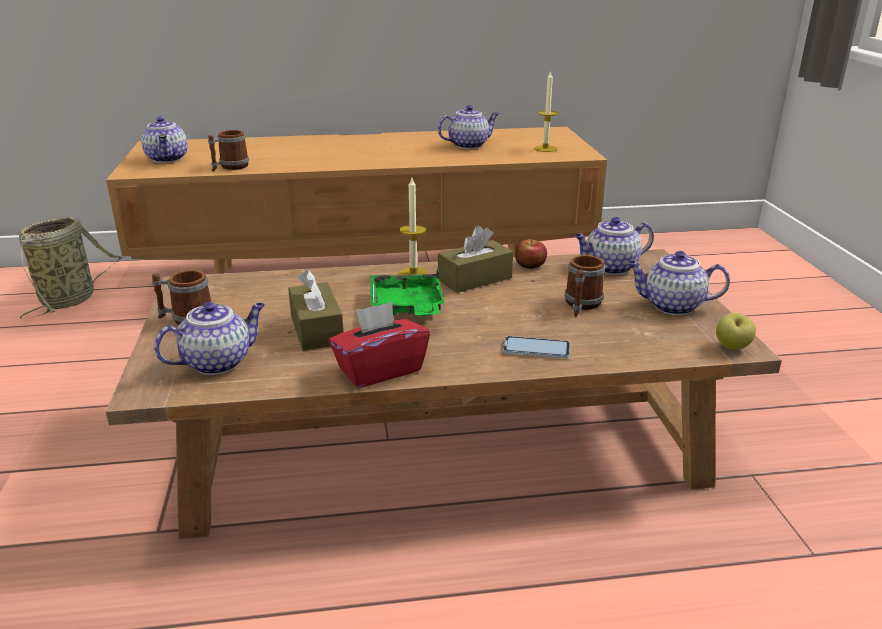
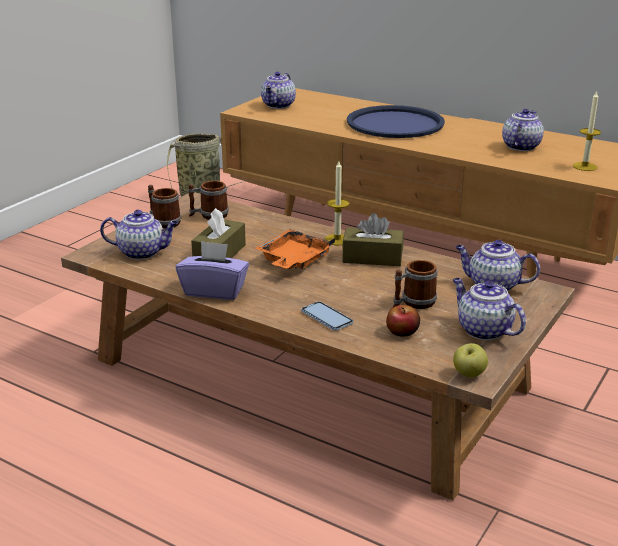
camera: 40 degrees right, 0 degrees up
(230, 167) = (306, 122): mug -> mug (209, 215)
(324, 150) = (395, 123): none -> blue tray
(380, 370) = (214, 291): red tissue box -> purple tissue box
(407, 308) = (293, 260): green tray -> orange tray
(469, 145) = (520, 146): teapot -> teapot turned 75 degrees counterclockwise
(530, 265) = (432, 262): apple -> apple (402, 332)

